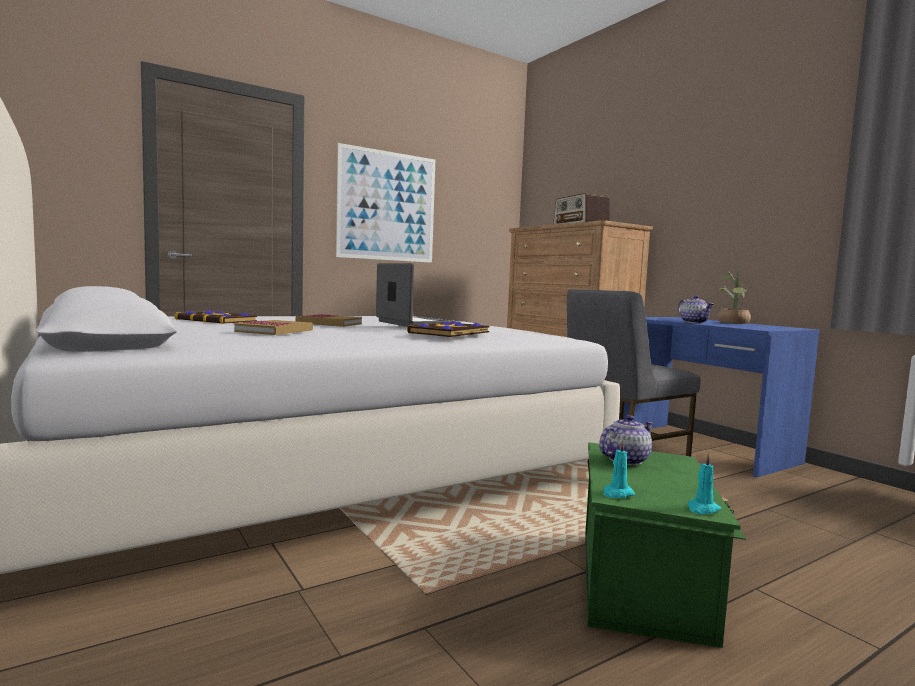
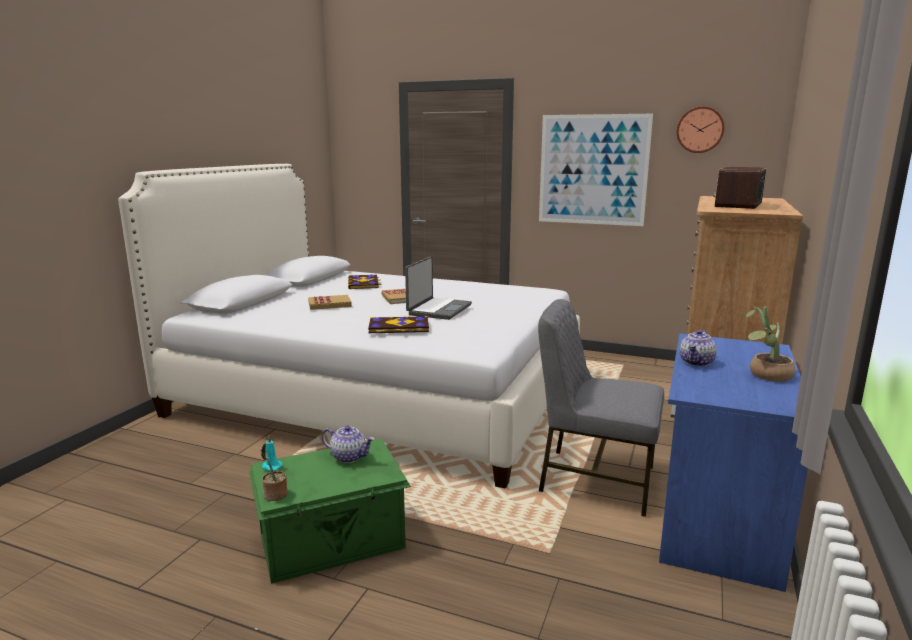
camera: 55 degrees right, 10 degrees up
(468, 180) = (700, 130): none -> wall clock
(702, 509) = (274, 495): turquoise candle -> potted plant

